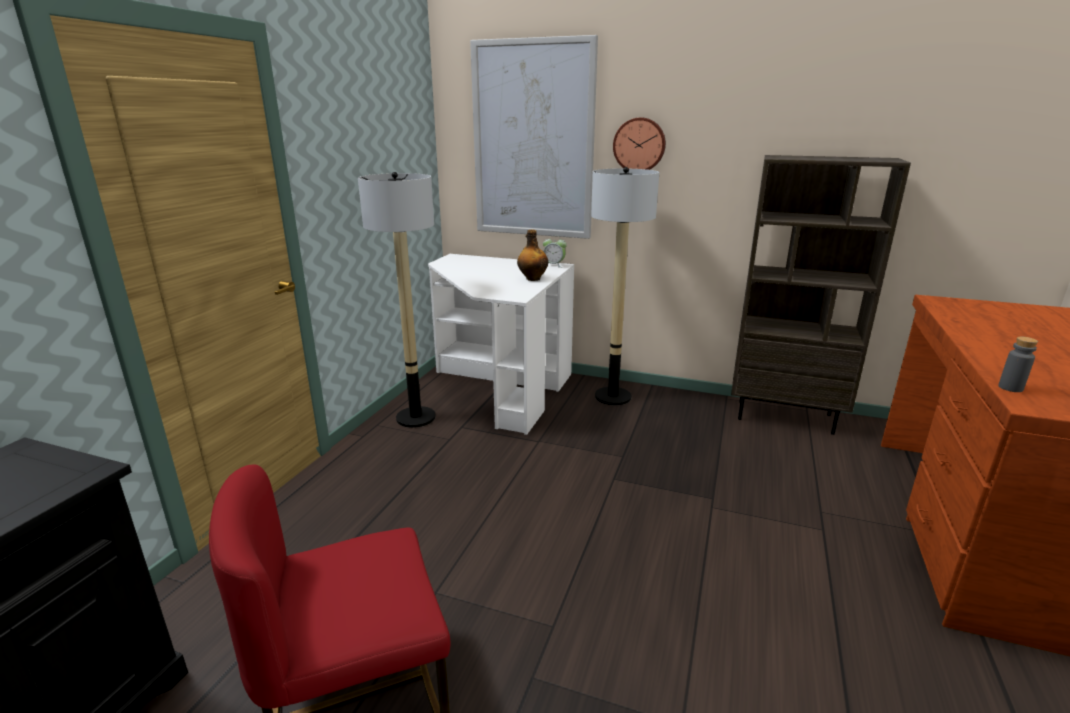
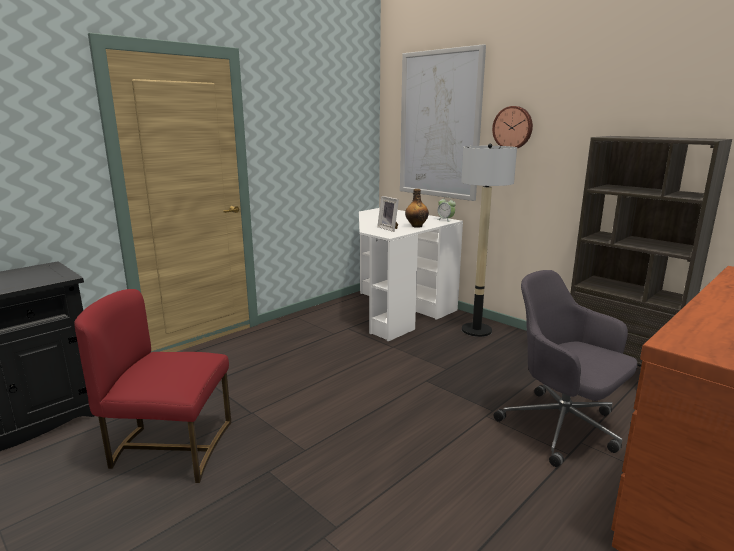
camera: 25 degrees right, 5 degrees down
(415, 417) = (323, 317): floor lamp -> none
(505, 287) = (389, 229): none -> picture frame
(792, 499) = (563, 428): none -> grey office chair
(1010, 388) = (679, 331): grey bottle -> none

